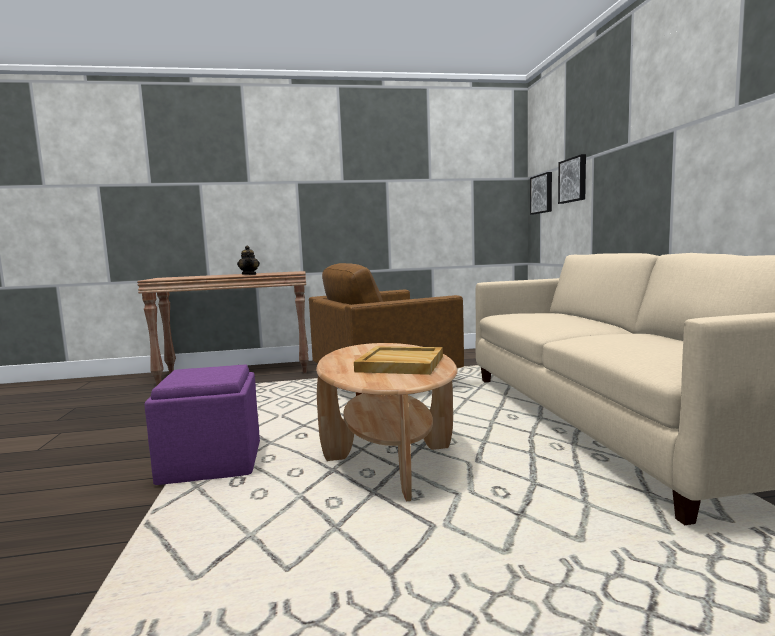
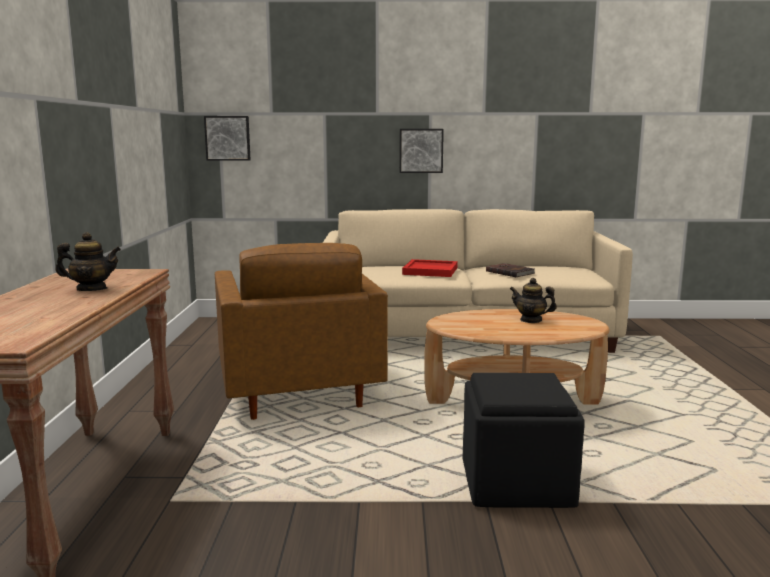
camera: 80 degrees left, 5 degrees up
(213, 461) = (515, 482): purple ottoman -> black ottoman
(399, 364) = (531, 320): beige tray -> teapot
(563, 322) = (431, 271): none -> red tray
(573, 180) = (294, 132): picture -> picture (421, 150)
(612, 338) = (510, 272): none -> brown book

